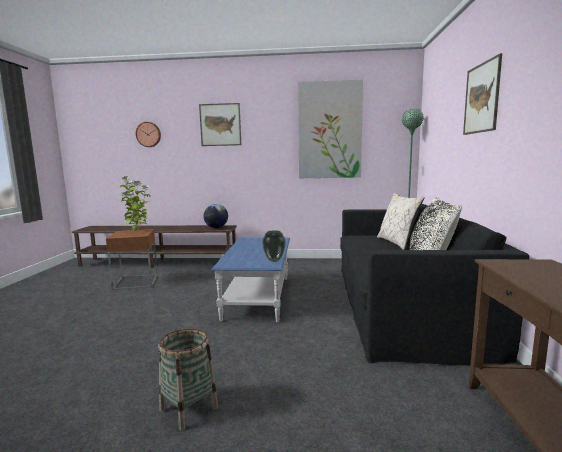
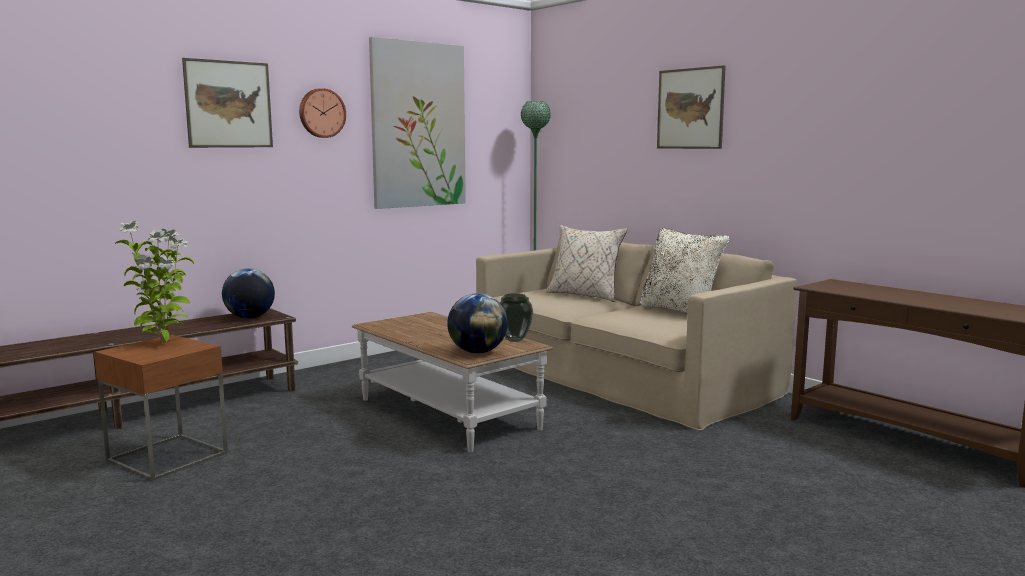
camera: 45 degrees left, 0 degrees up
(148, 134) = (54, 117): wall clock -> wall clock (321, 113)
(188, 408) = (645, 523): basket -> none
(236, 262) = (477, 352): none -> globe
(258, 297) = (448, 413): blue coffee table -> brown coffee table
(401, 303) = (619, 373): black sofa -> beige sofa

